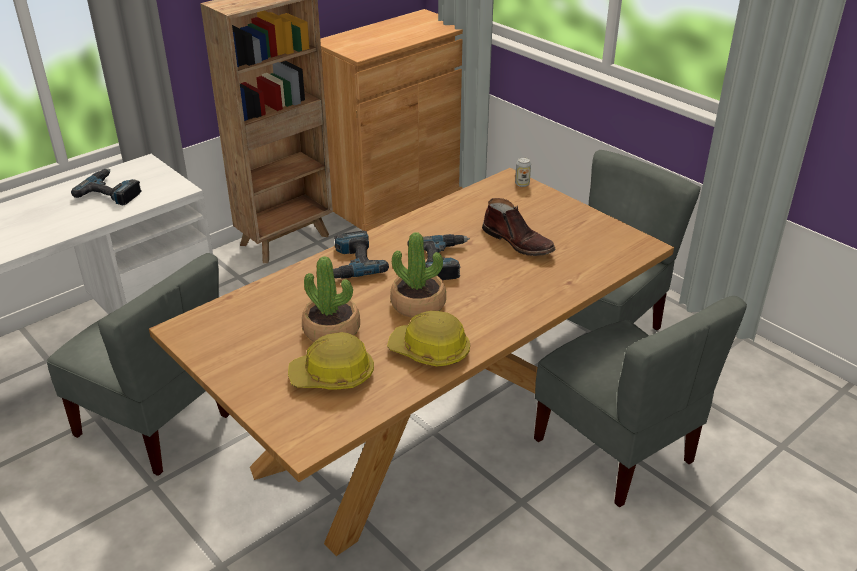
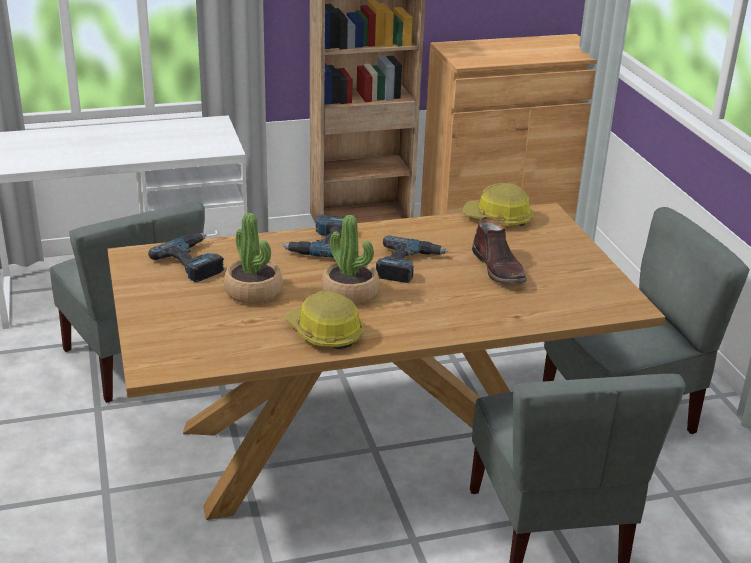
camera: 25 degrees right, 5 degrees down
(112, 192) = (169, 138): power drill -> power drill (194, 262)
(333, 375) = (222, 326): hard hat -> hard hat (498, 219)
(522, 184) = (554, 220): can -> none

